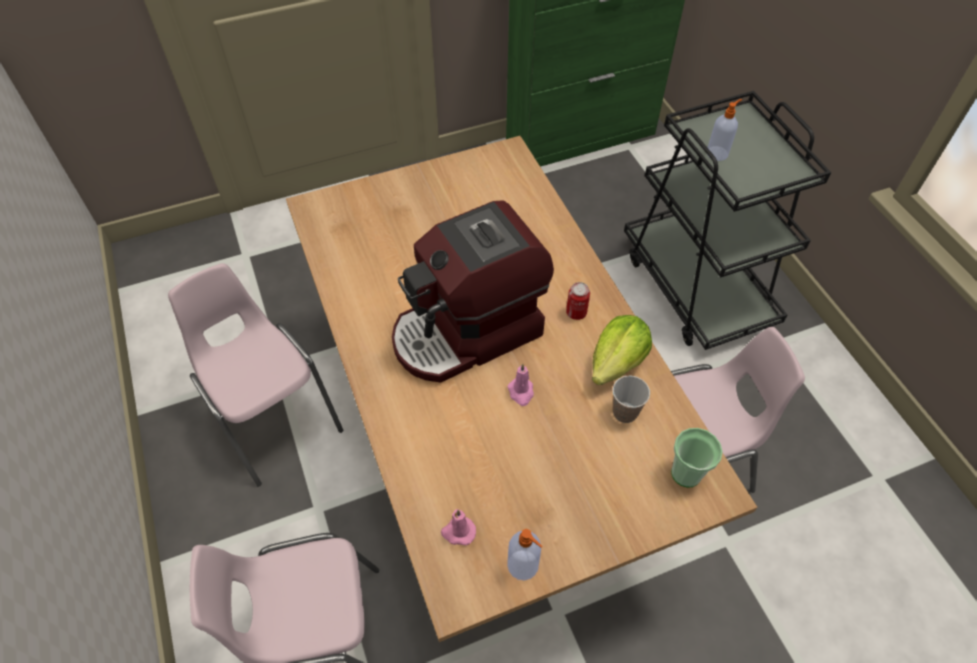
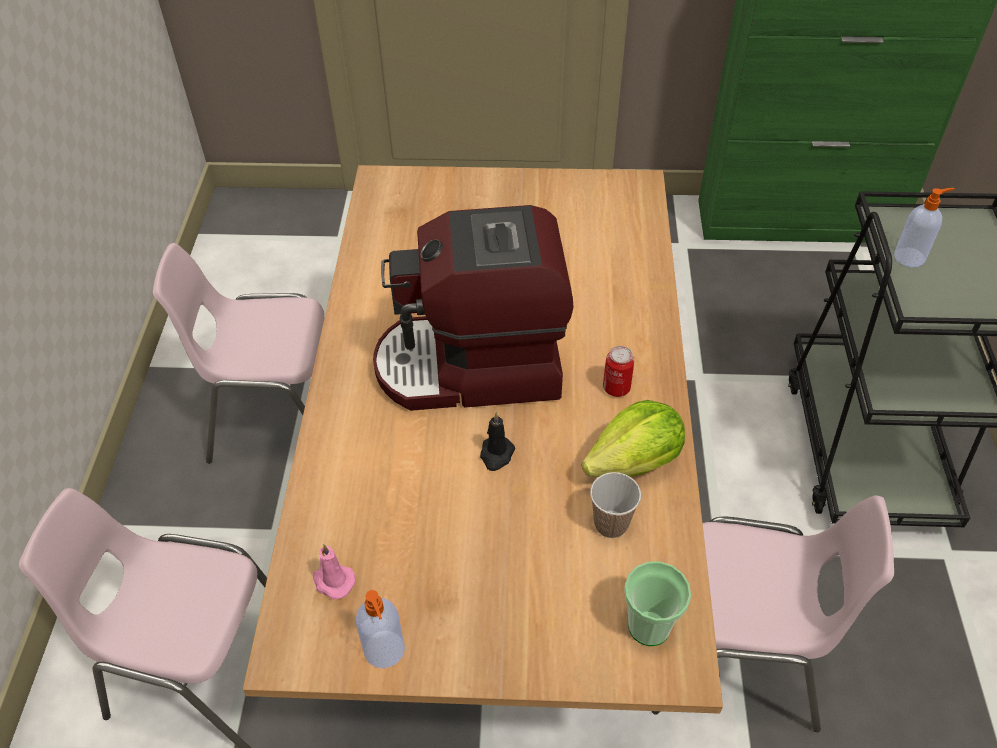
camera: 25 degrees right, 5 degrees down
(274, 418) = (280, 419): pink chair -> pink chair turned 75 degrees counterclockwise
(521, 392) = (496, 455): pink candle -> black candle

